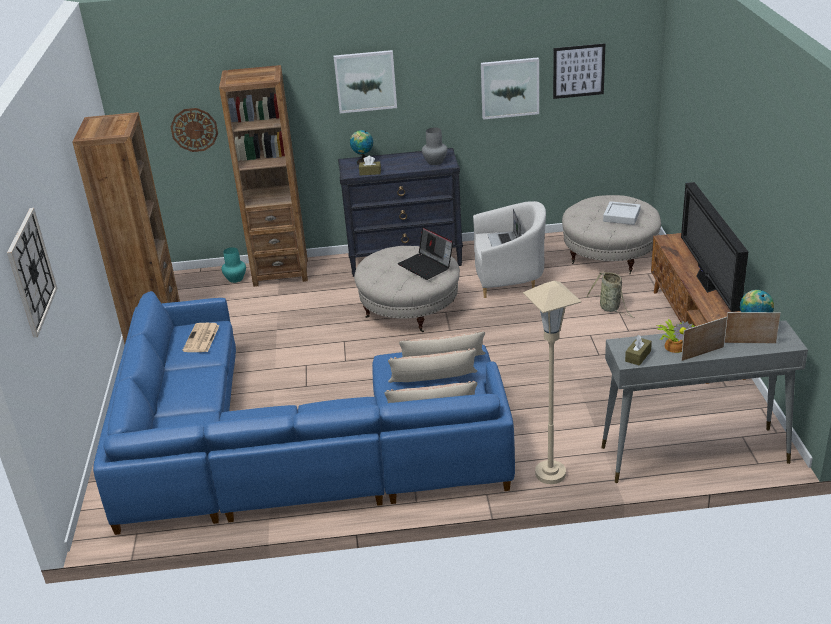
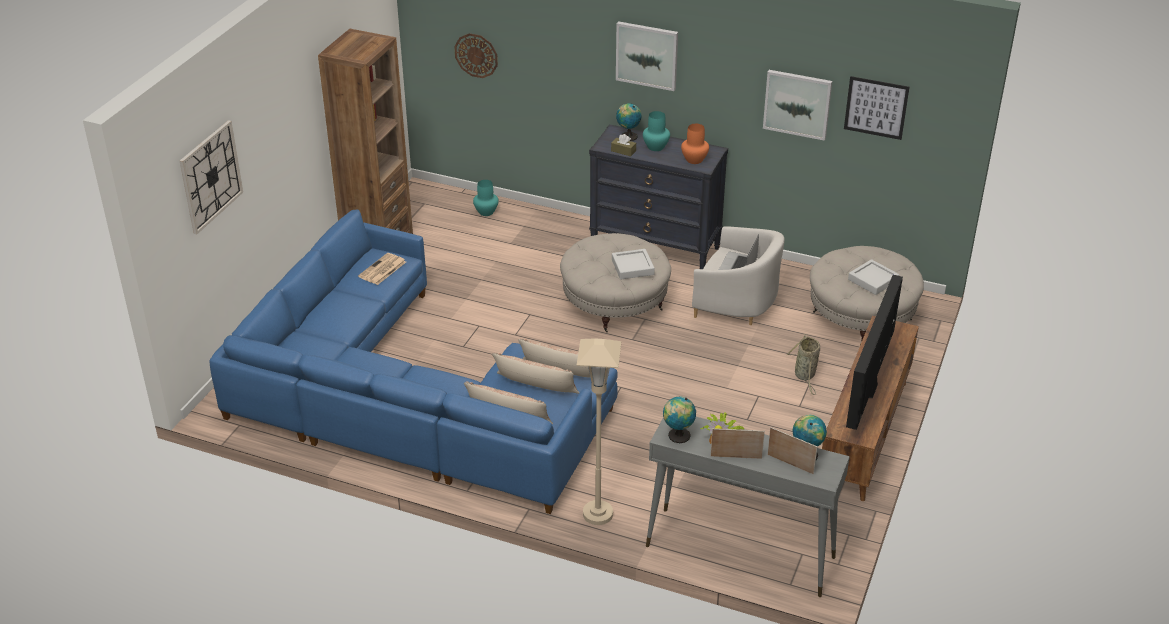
camera: 25 degrees right, 5 degrees up
(281, 272) = (531, 219): brown bookcase -> none
(394, 163) = (655, 147): none -> turquoise vase
(426, 266) = (632, 267): laptop -> grey tray
(435, 162) = (694, 160): grey vase -> orange vase
(638, 356) = (678, 436): brown tissue box -> globe

